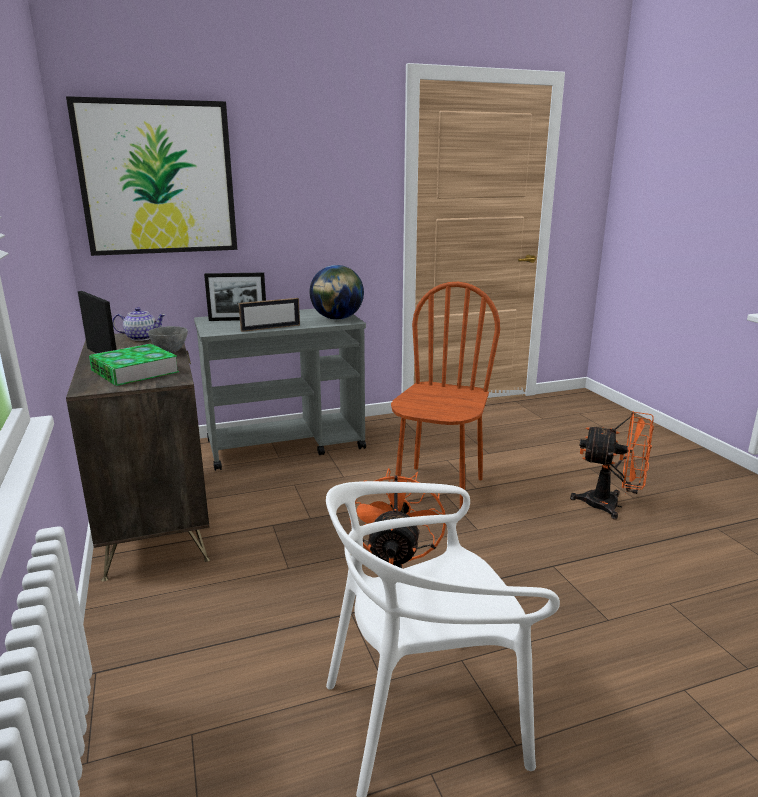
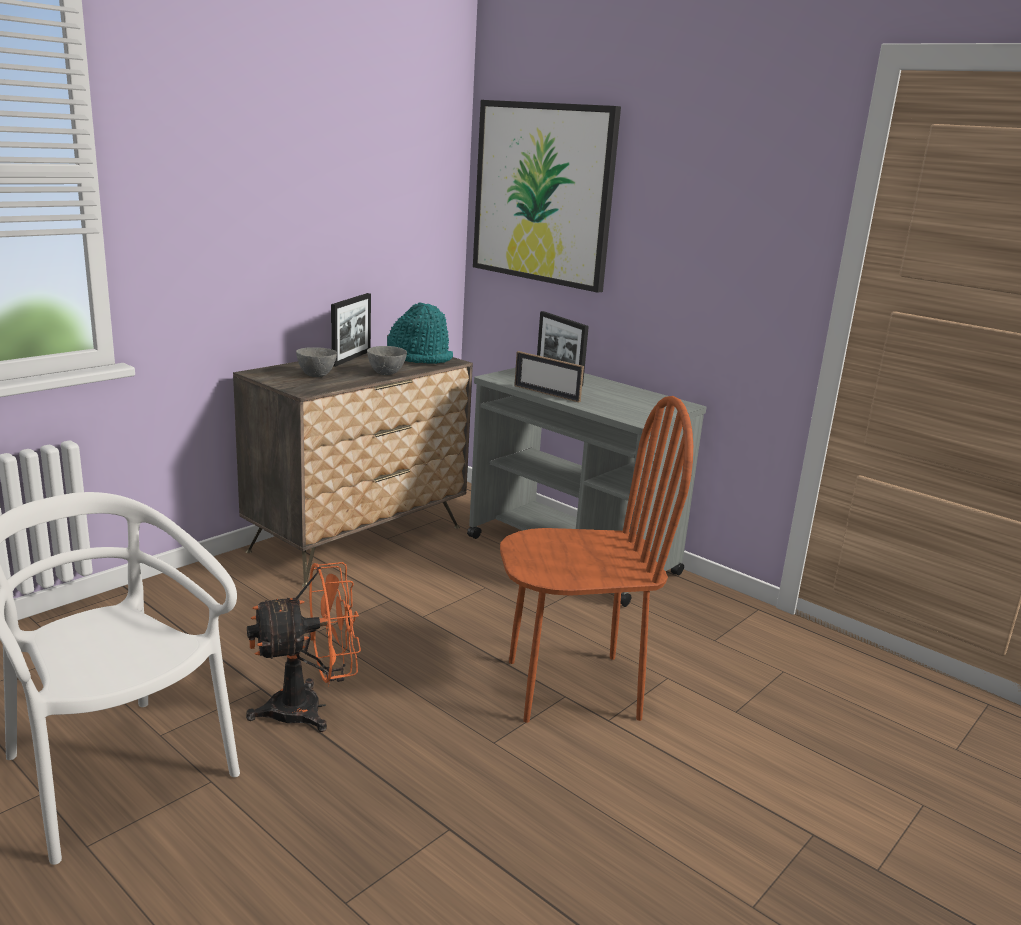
camera: 60 degrees right, 0 degrees up
(134, 371) = (315, 375): book -> grey bowl
(141, 338) = (420, 357): teapot -> turquoise hat
(337, 319) = (637, 413): globe -> none
(611, 505) = (691, 877): orange fan -> none

